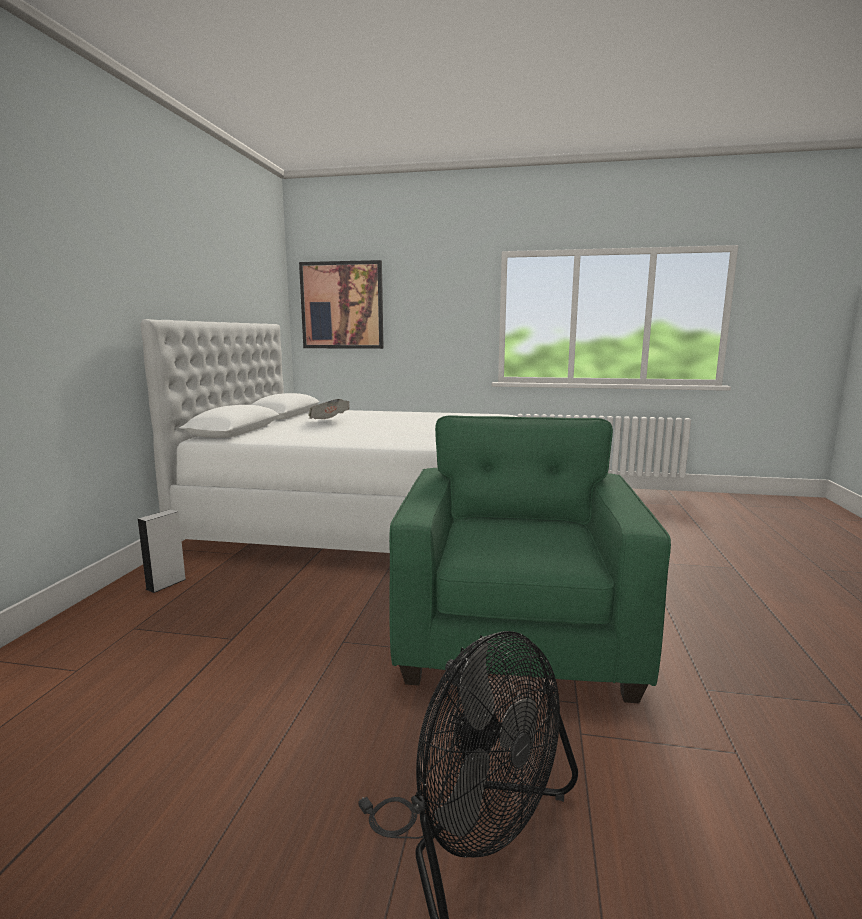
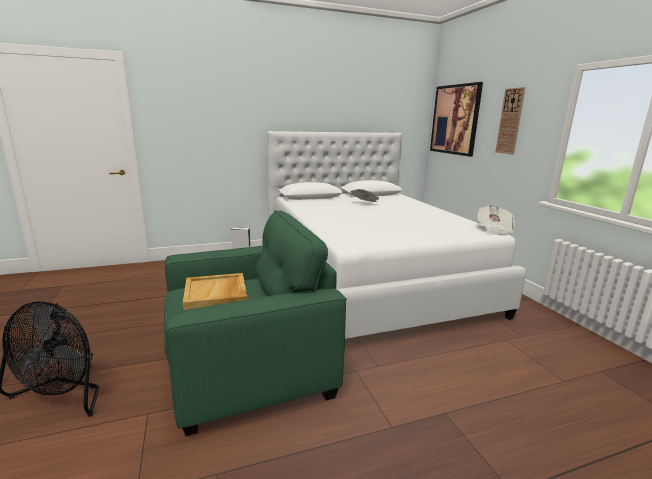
camera: 60 degrees right, 5 degrees up
(432, 305) = (510, 121): none -> wall clock
(496, 413) = (494, 230): none -> newspaper
(506, 538) = (216, 294): none -> beige tray

